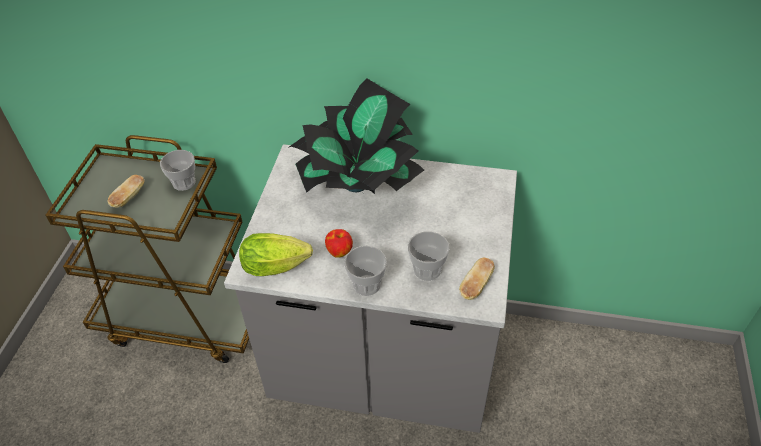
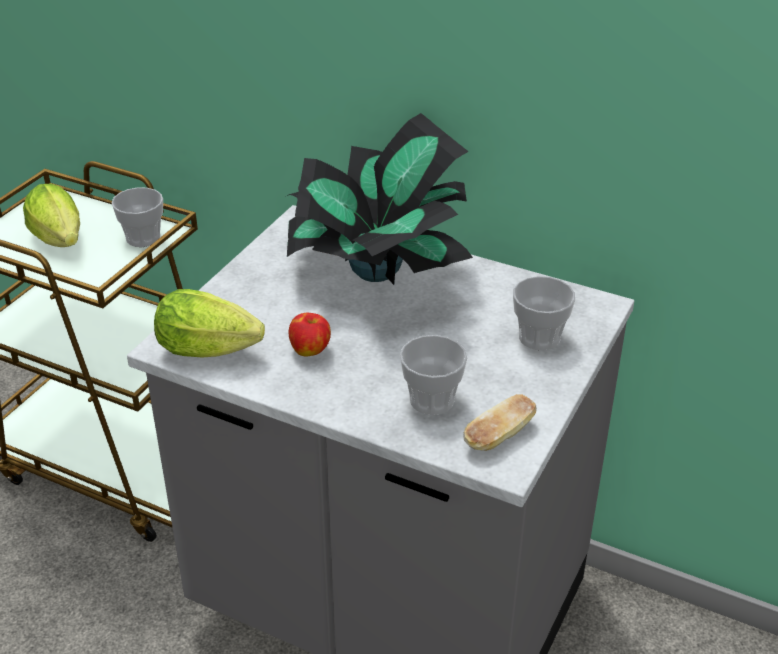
camera: 15 degrees right, 10 degrees down
(129, 197) = (61, 242): bread -> lettuce
(366, 284) = (330, 400): cup -> cup (539, 337)

